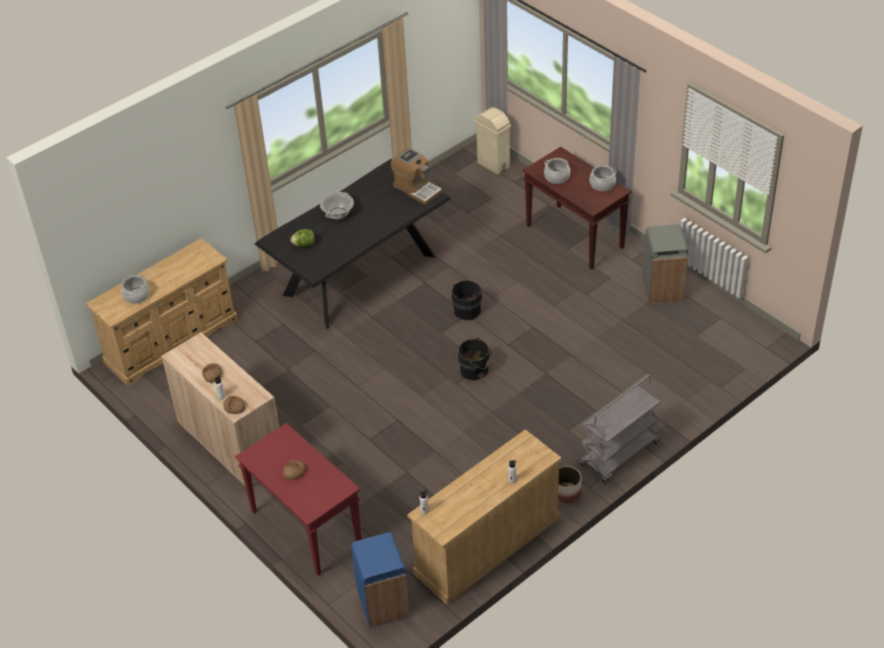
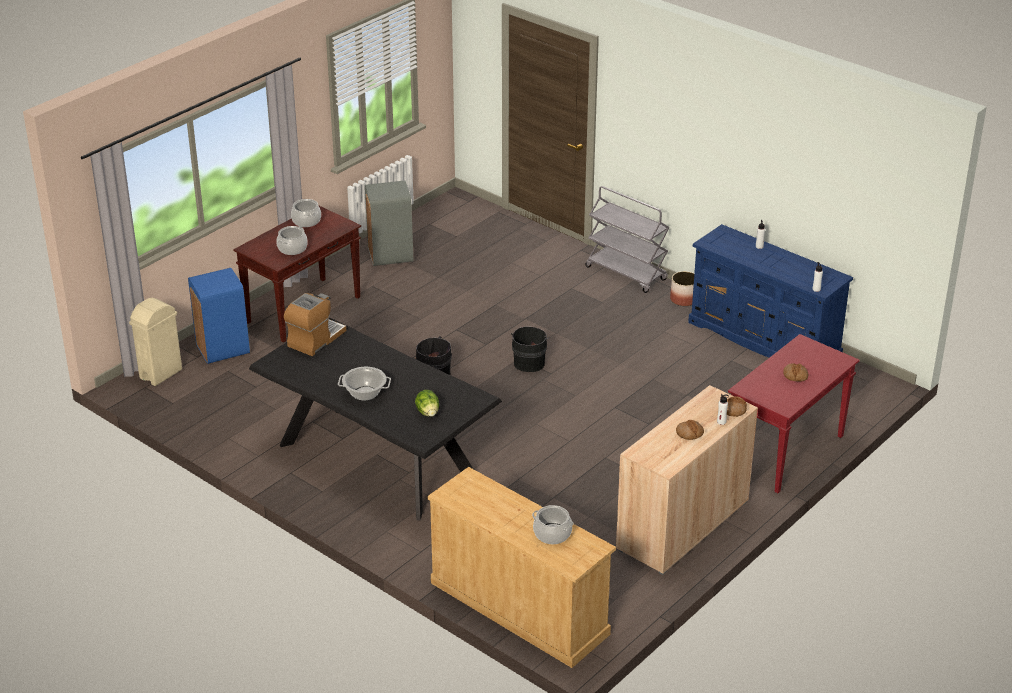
camera: 100 degrees left, 10 degrees down
(383, 605) = (859, 393): blue trash can -> blue trash can (223, 349)
(486, 546) = (764, 339): beige dresser -> blue dresser

